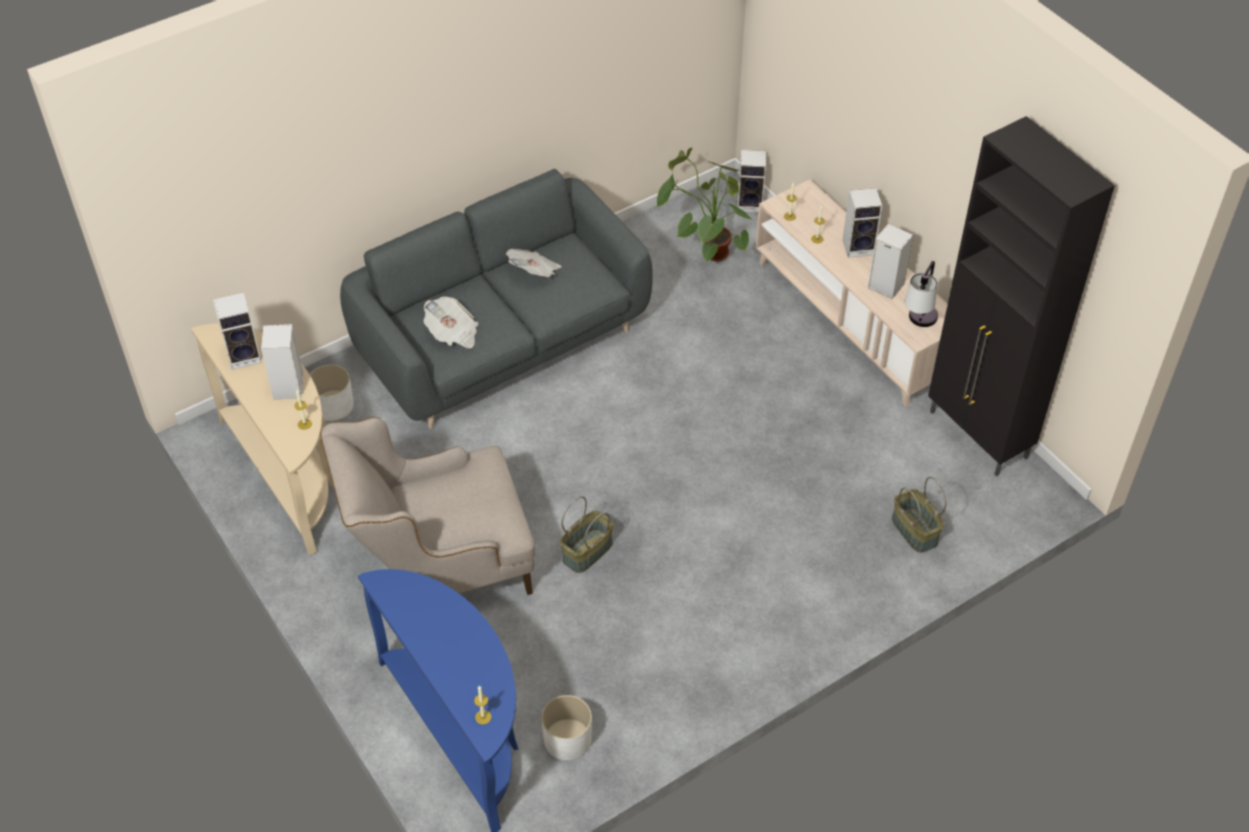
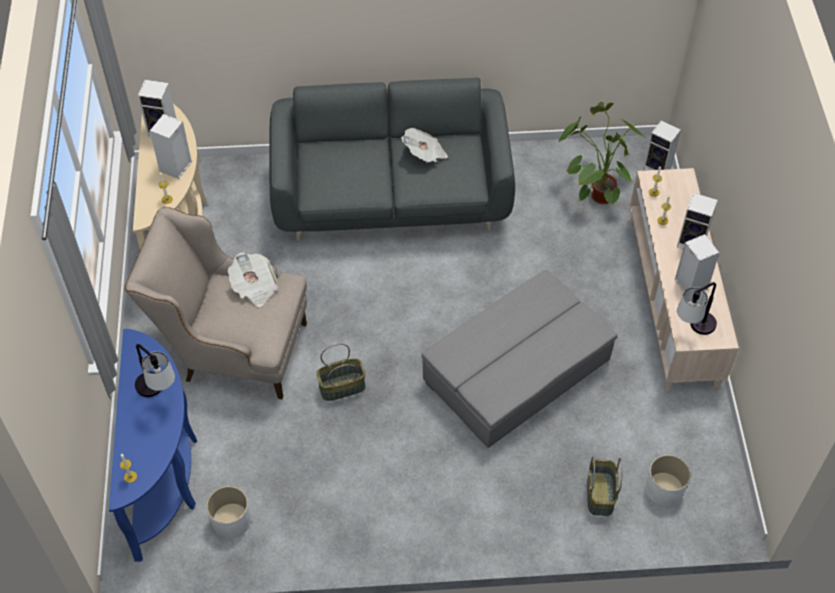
camera: 30 degrees right, 5 degrees up
(333, 405) = (243, 192): white planter -> white planter (664, 489)
(449, 620) = (158, 393): none -> table lamp
(452, 333) = (333, 176): newspaper -> newspaper (254, 287)
(752, 455) = (516, 372): none -> grey ottoman
(978, 436) = (709, 443): black cabinet -> none

